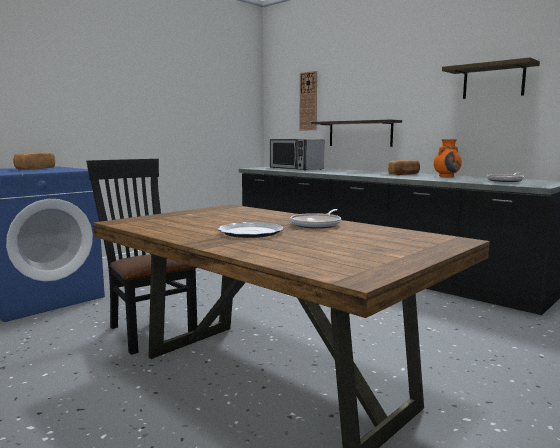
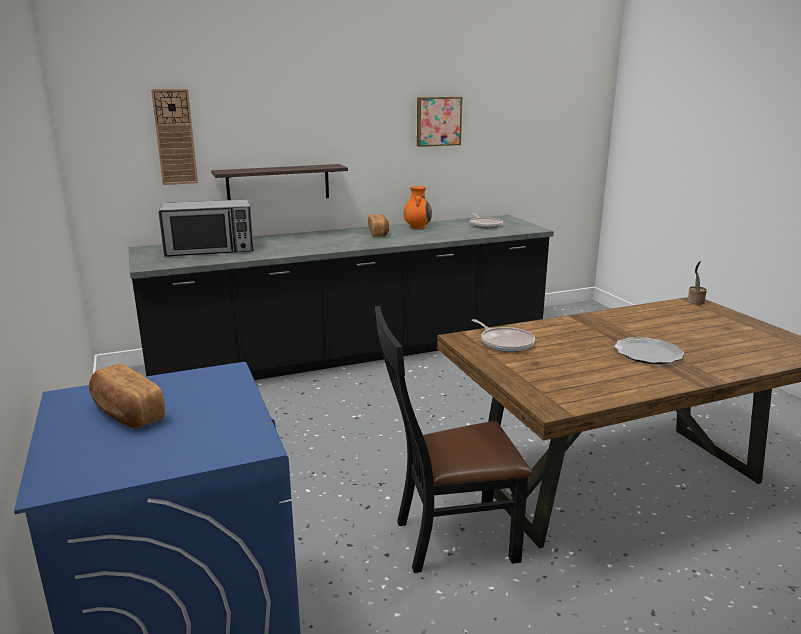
camera: 65 degrees left, 10 degrees up
(317, 224) = (612, 324): frying pan -> frying pan (505, 343)
(457, 240) = (695, 302): none -> potted plant
(493, 81) = (438, 121): shelf -> picture

